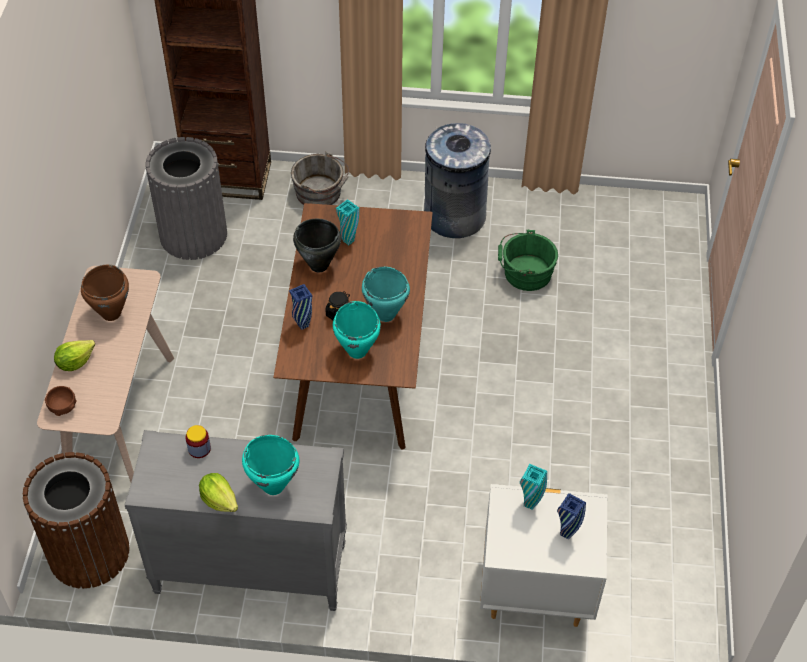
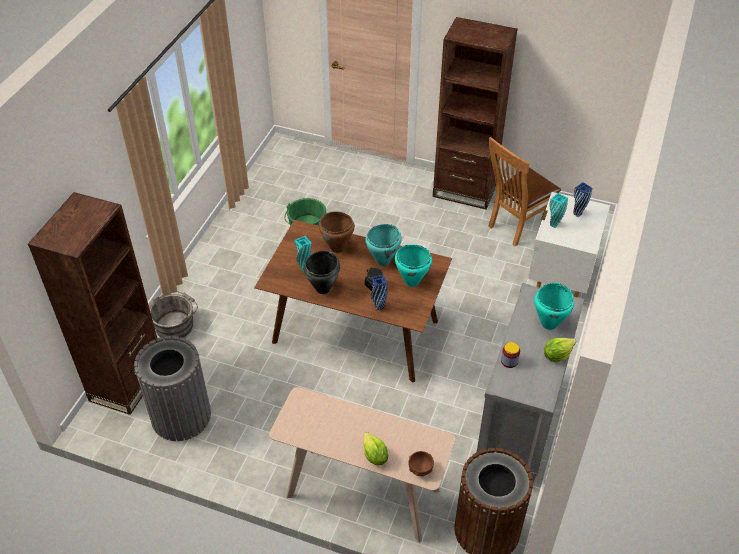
camera: 75 degrees left, 5 degrees down
(111, 314) = (329, 425): brown cooking pot -> brown cooking pot (337, 248)
(454, 216) = (238, 252): grey trash can -> none
(629, 519) = (516, 226): none -> brown chair
(681, 440) = (464, 191): none -> brown bookcase

